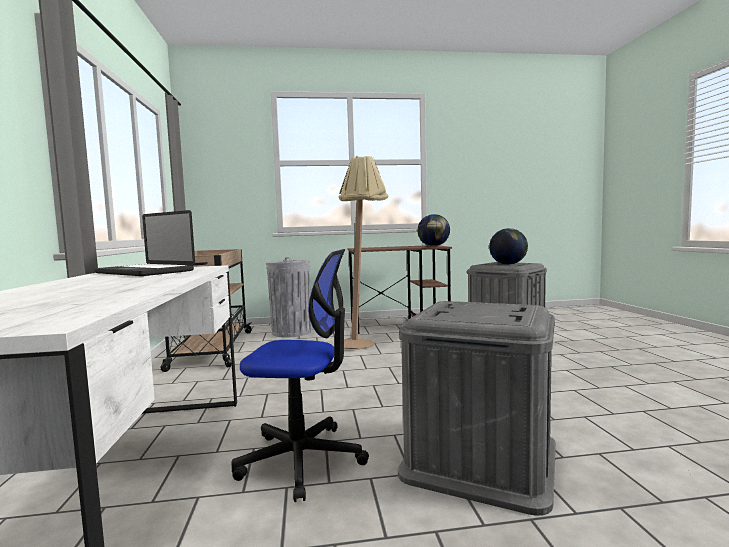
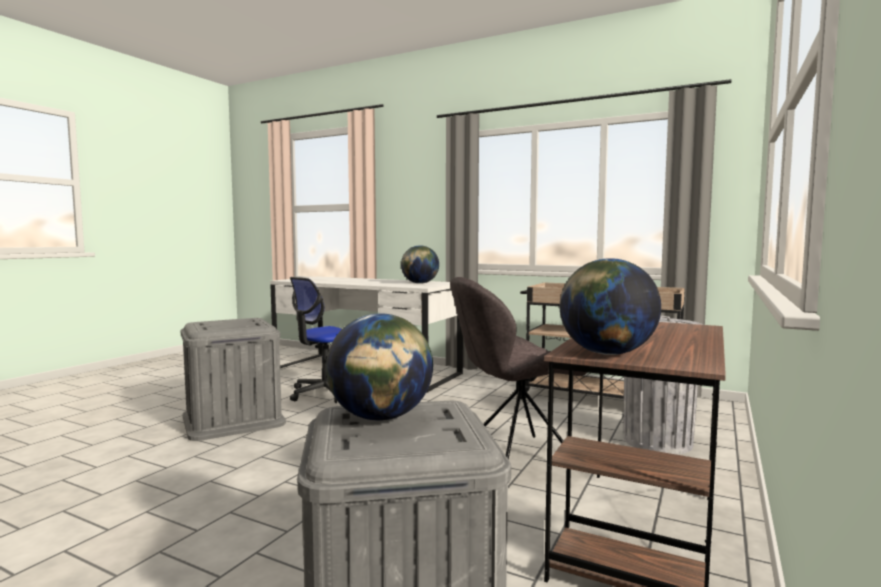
camera: 125 degrees right, 0 degrees up
(145, 272) = (420, 283): laptop -> globe
(362, 346) = (515, 458): beige floor lamp -> grey chair

